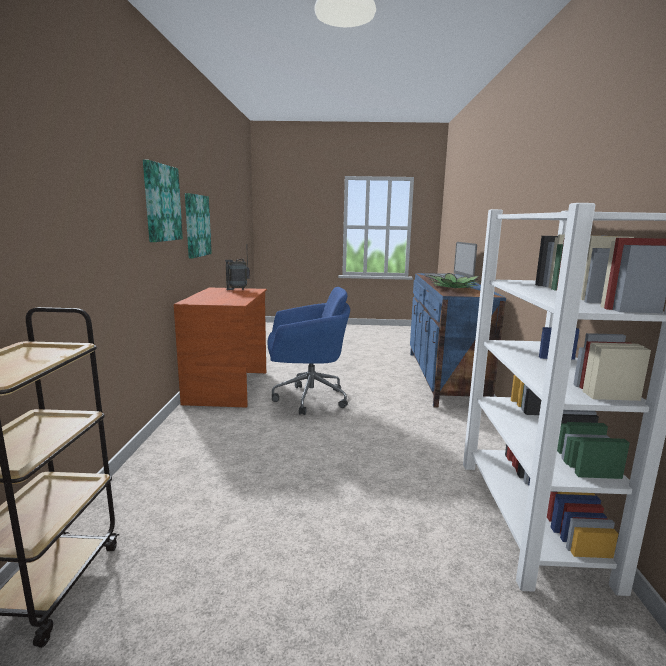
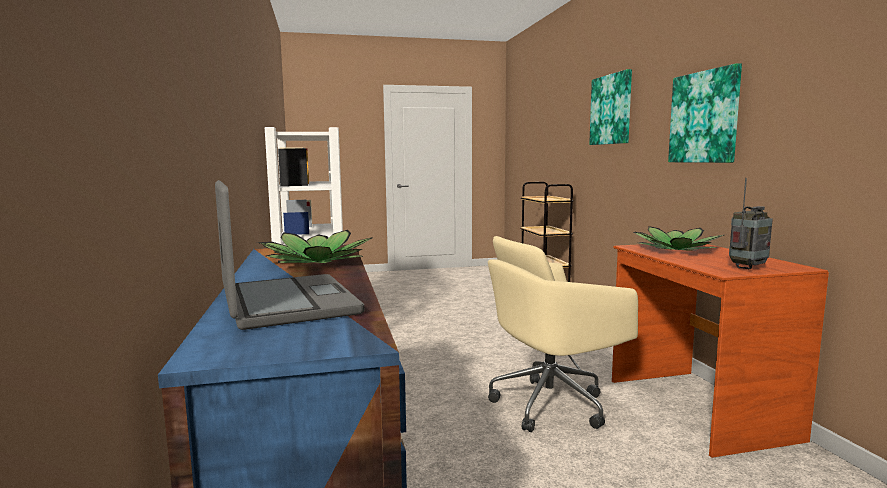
camera: 165 degrees right, 5 degrees down
(196, 225) = (811, 142): picture -> picture (611, 109)
(222, 299) = (676, 249): none -> potted plant
(307, 400) = (554, 404): blue office chair -> beige office chair

